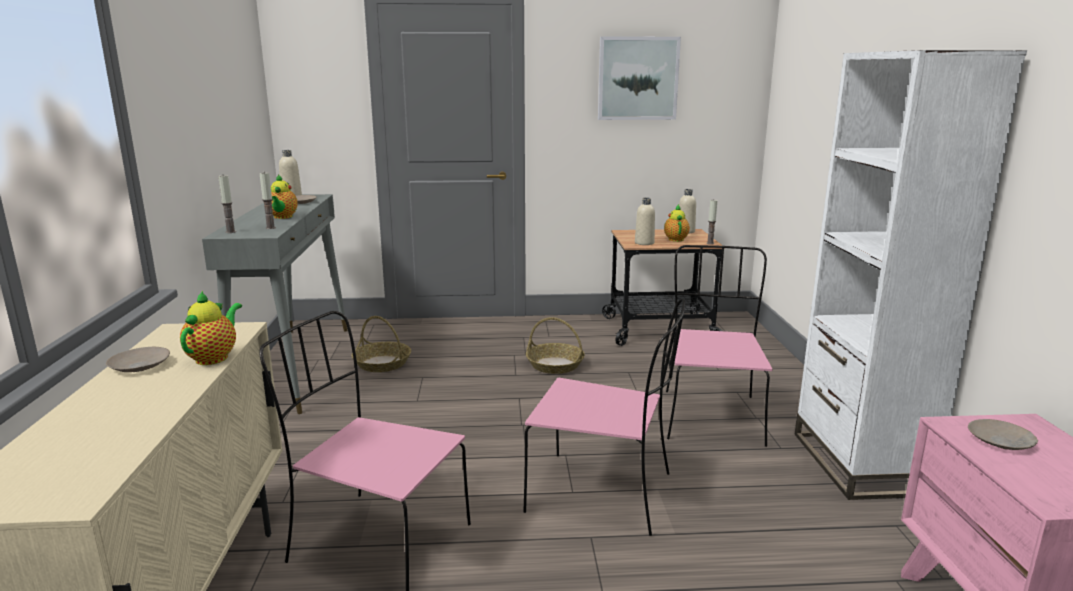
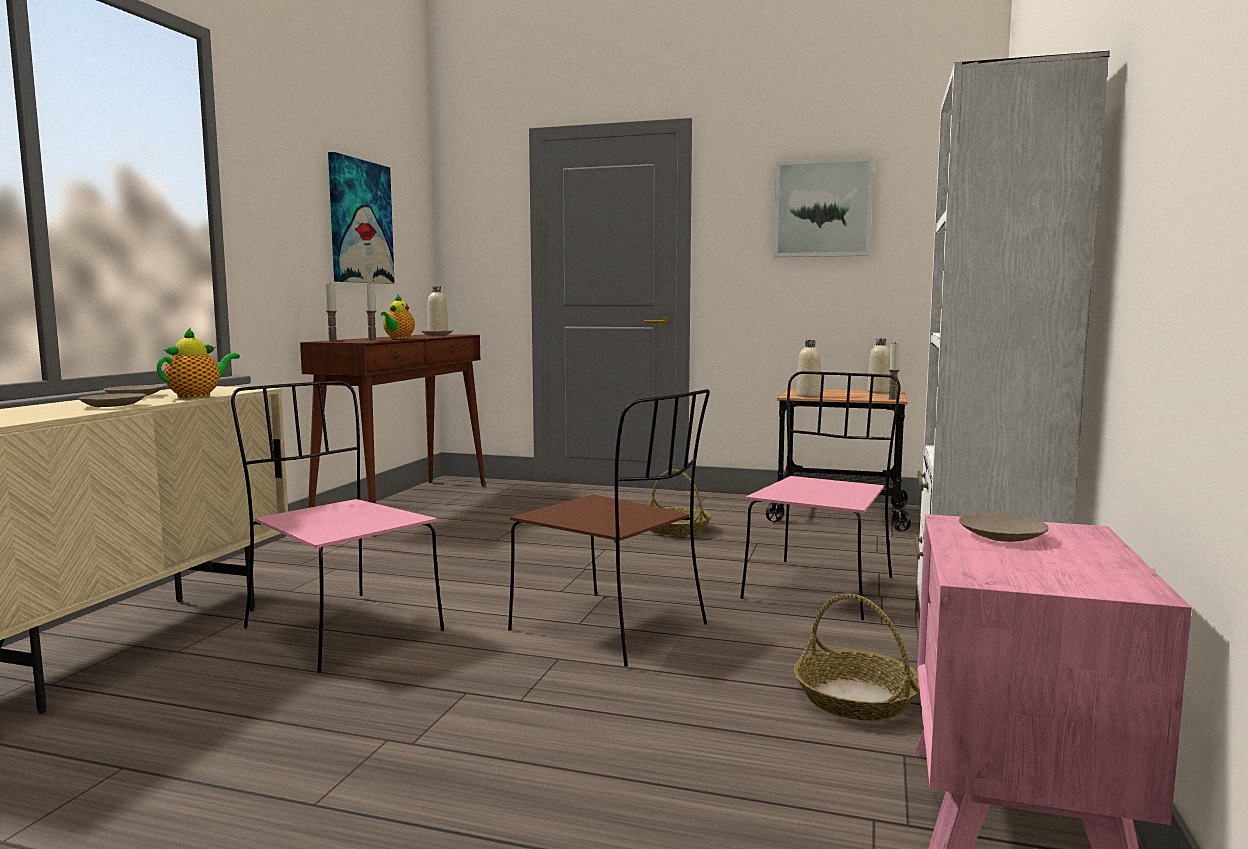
camera: 20 degrees right, 10 degrees down
(160, 398) = (112, 405): none -> beige plate
(221, 97) = (360, 222): none -> picture
(294, 366) = (406, 505): grey console table -> brown console table
(382, 363) = (492, 511): basket -> basket (857, 699)
(603, 493) = (613, 629): pink chair -> brown chair
(675, 239) = (854, 395): teapot -> none

